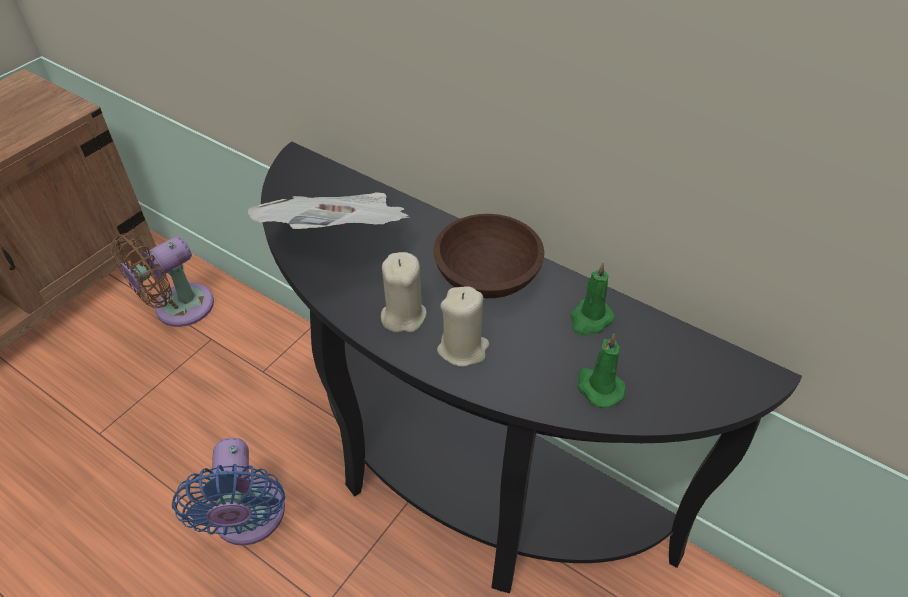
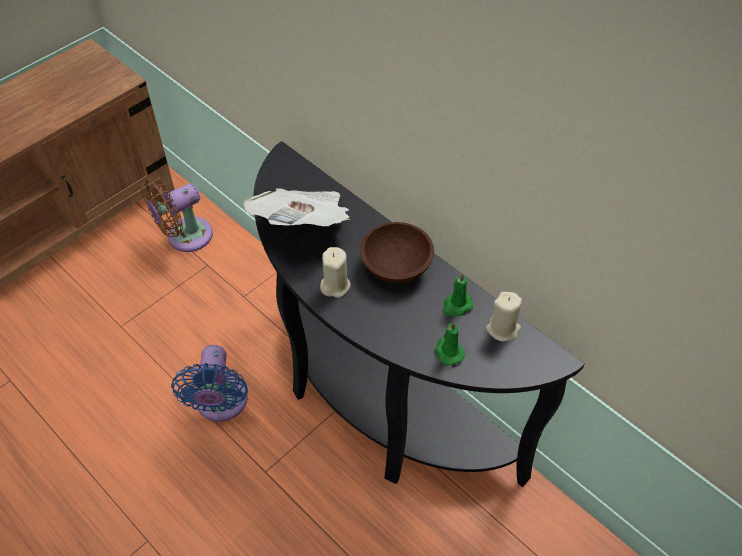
camera: 10 degrees right, 5 degrees up
(463, 349) = (369, 313): beige candle -> beige candle (503, 329)

